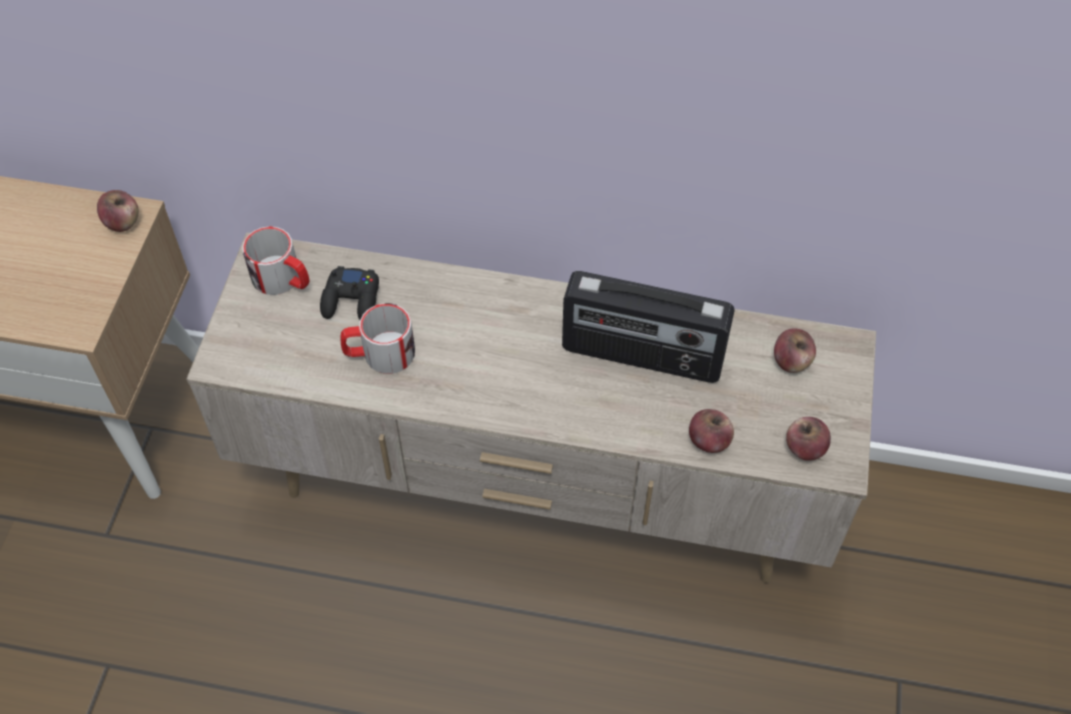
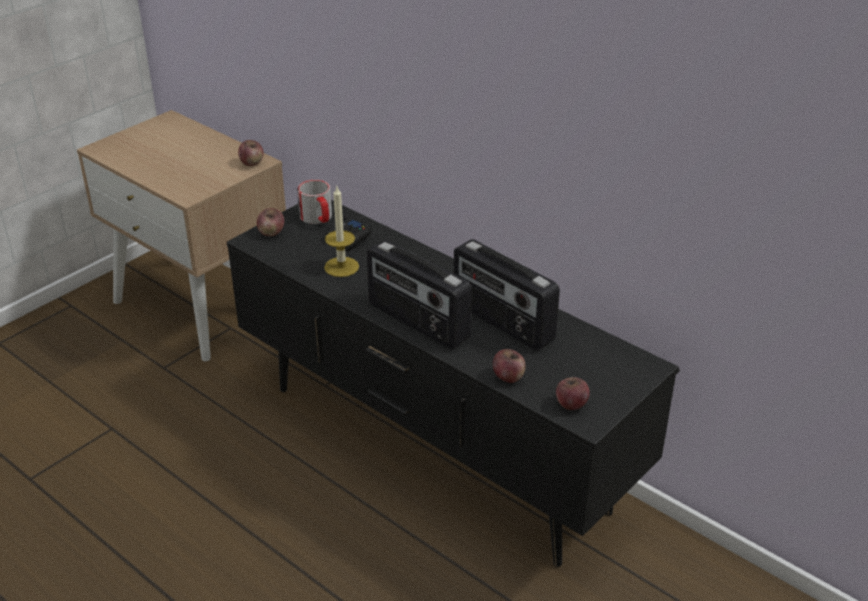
camera: 30 degrees right, 20 degrees down
(379, 354) = (341, 267): mug -> candle
(535, 492) = (434, 449): beige tv stand -> black tv stand
(542, 404) = (417, 322): none -> radio
(791, 361) = (602, 359): apple -> apple (271, 232)

